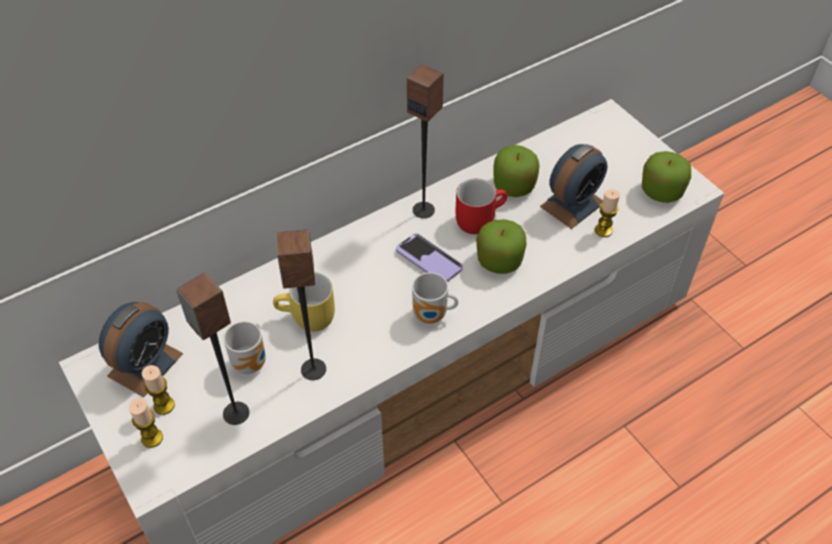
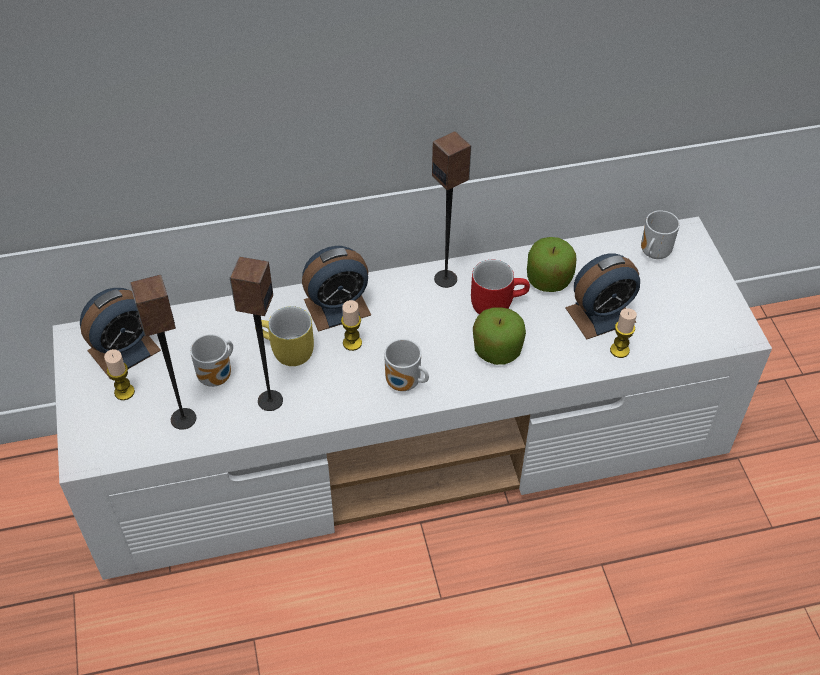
camera: 20 degrees right, 0 degrees up
(152, 438) = (102, 418): candle -> candle (352, 343)
(336, 263) = (337, 307): none -> alarm clock
(429, 260) = (427, 329): phone -> none
(589, 140) = (652, 253): none -> mug
(661, 191) = (702, 327): apple -> none

